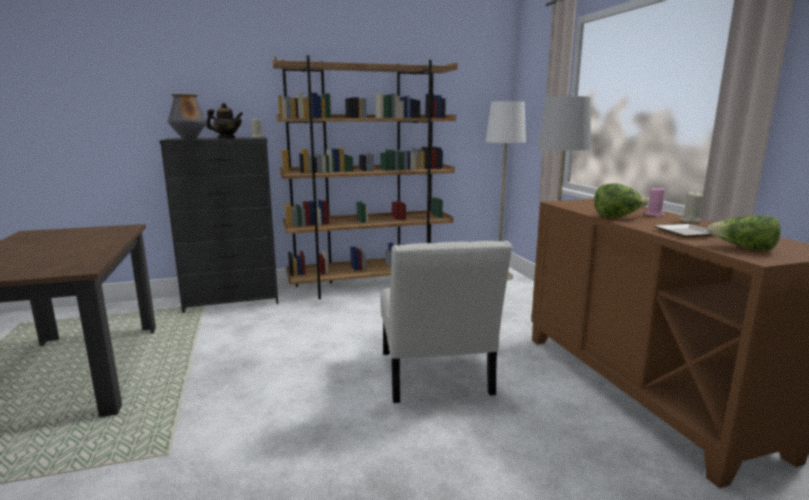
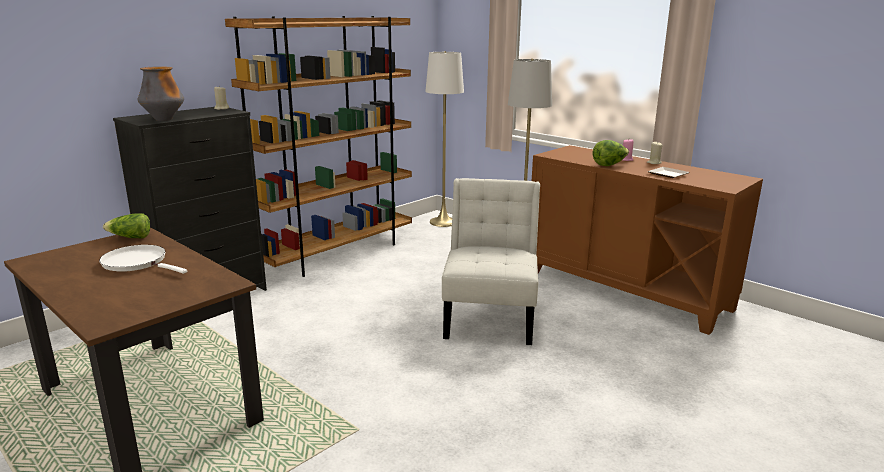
camera: 30 degrees left, 5 degrees up
(74, 244) = (138, 263): none -> white frying pan
(226, 138) = (196, 113): teapot -> none
(435, 377) = (490, 317): white chair -> white chair turned 135 degrees counterclockwise
(743, 248) = (710, 182): lettuce -> lettuce (130, 238)

